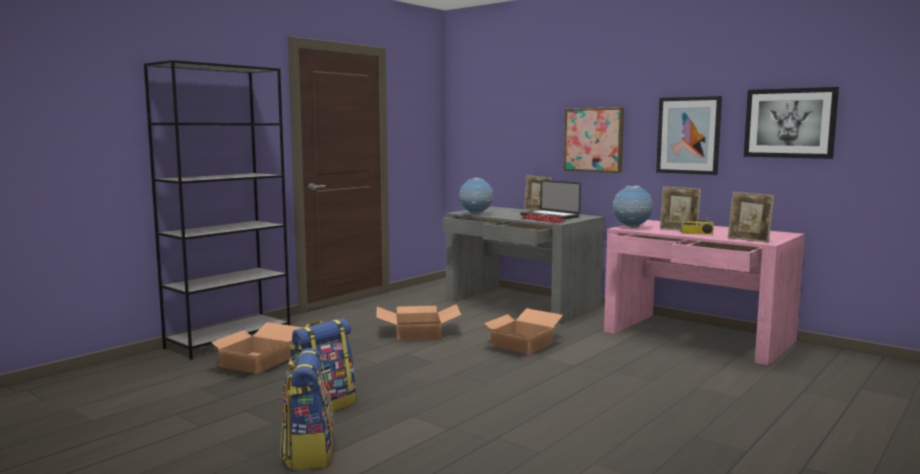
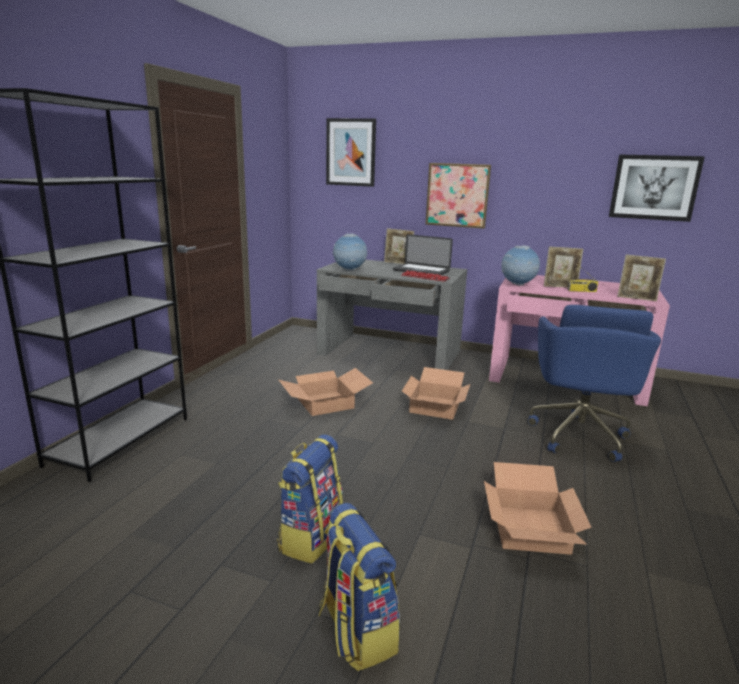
camera: 20 degrees left, 10 degrees up
(255, 363) = (178, 475): cardboard box -> cardboard box (531, 529)
(650, 377) = (577, 434): none -> blue office chair
(688, 135) = (555, 195): picture -> picture (351, 152)

